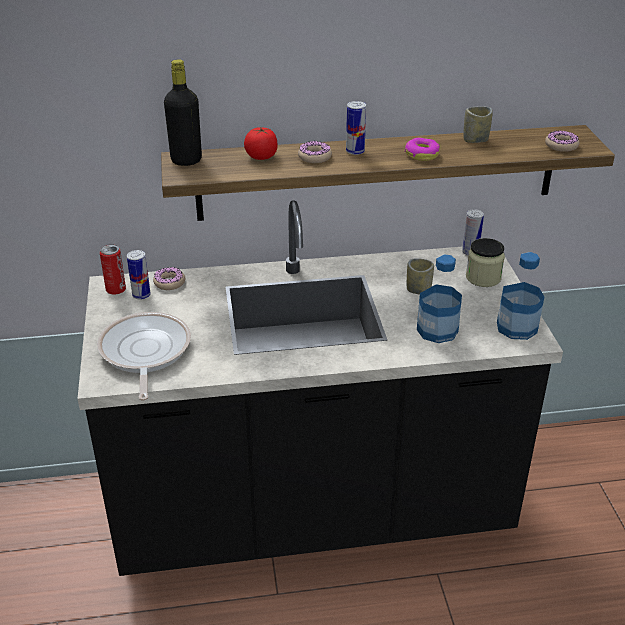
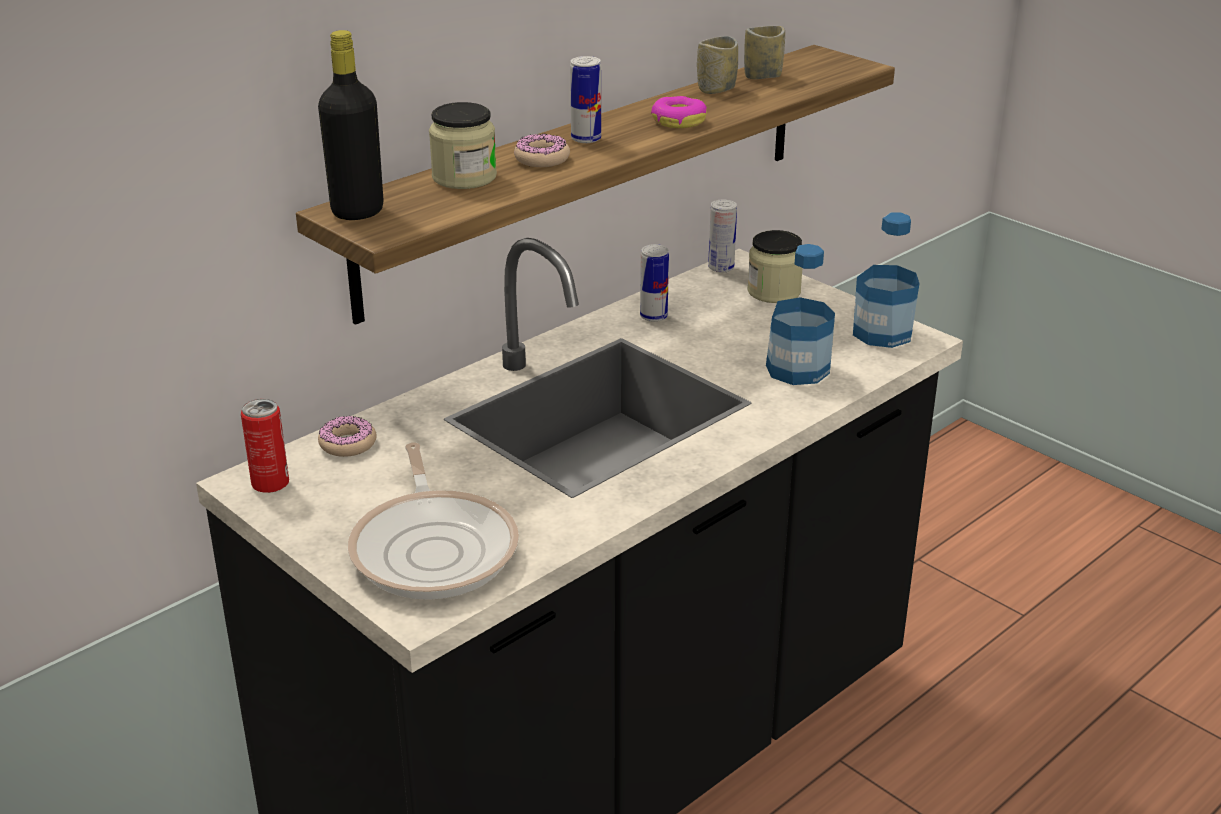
camera: 35 degrees left, 5 degrees down
(141, 295) = (324, 476): can -> can (653, 317)
(144, 352) = (435, 548): frying pan -> frying pan turned 150 degrees counterclockwise
(261, 156) = (464, 177): tomato -> jar
(418, 290) = (714, 332): cup -> cup (762, 76)
(561, 146) = (824, 71): donut -> none

